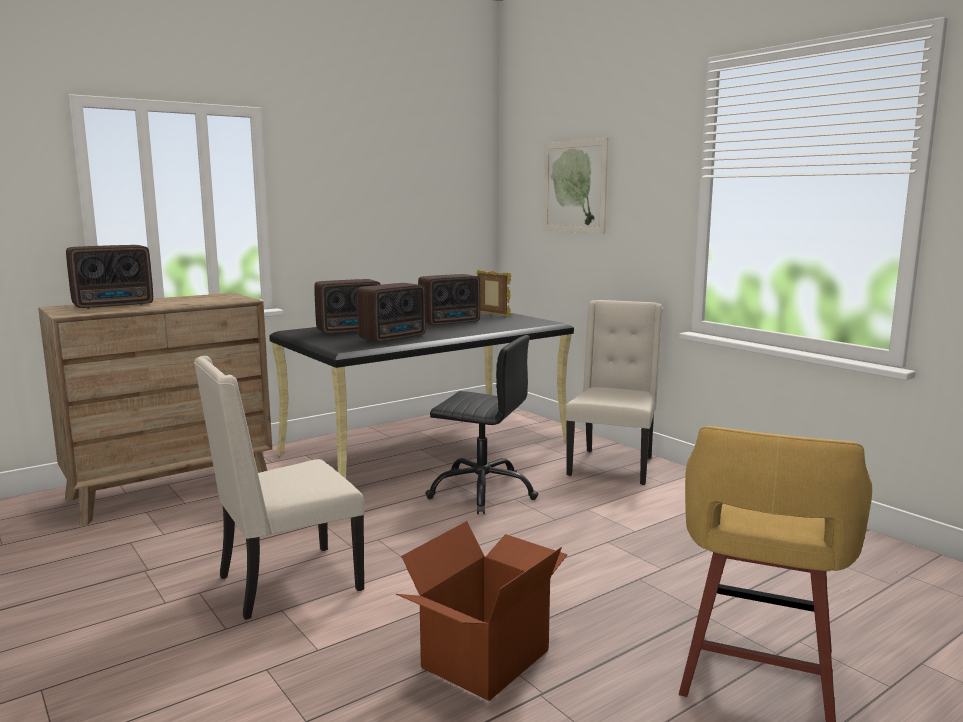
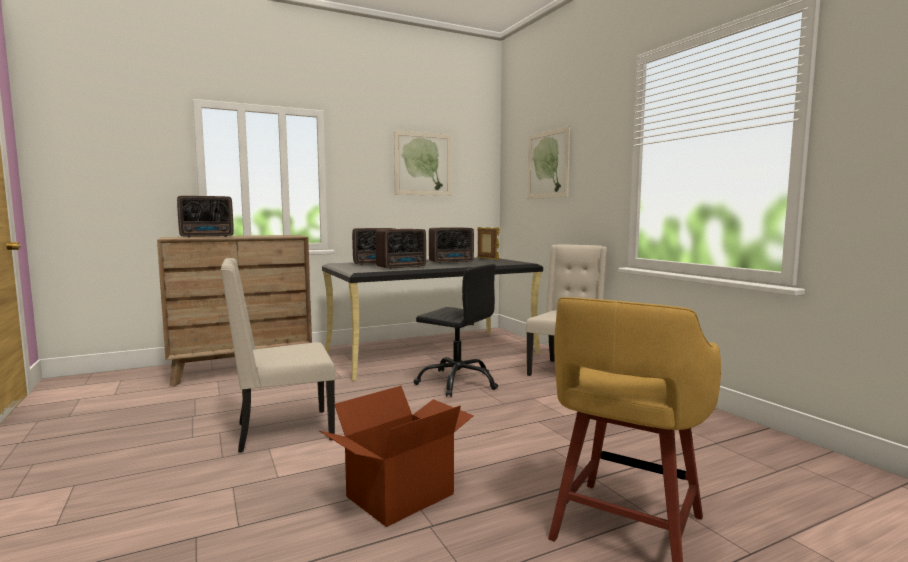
camera: 10 degrees right, 5 degrees down
(398, 181) = (423, 164): none -> picture

